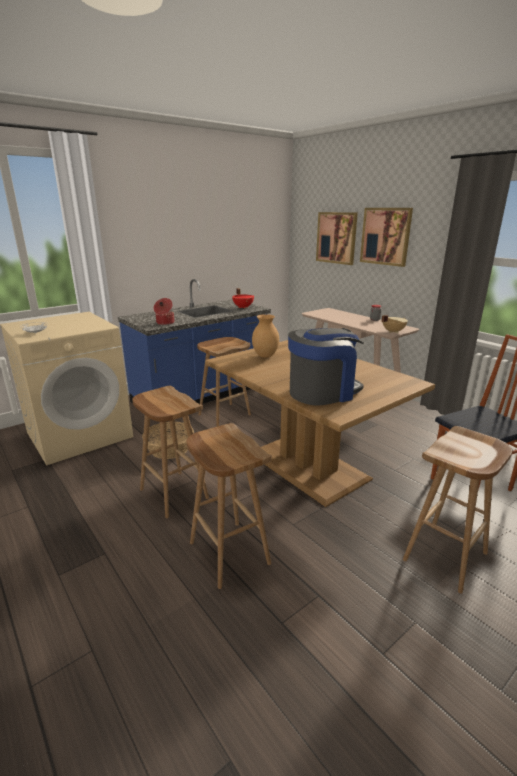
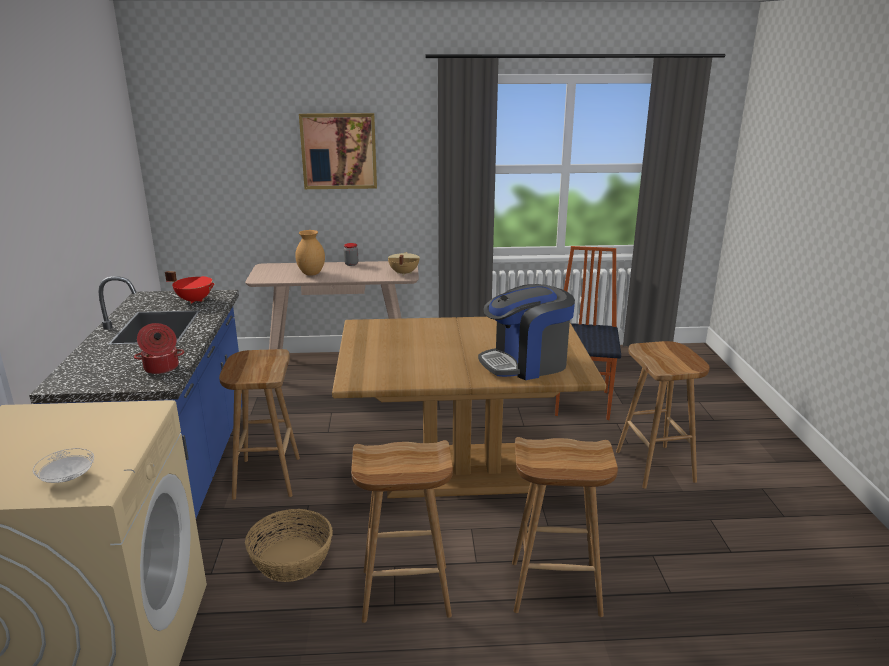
camera: 55 degrees left, 0 degrees up
(265, 356) = (381, 354): brown vase -> brown vase (312, 274)
(322, 392) = (526, 363): coffee machine -> coffee machine turned 120 degrees counterclockwise
(336, 238) = (249, 158): picture -> none

